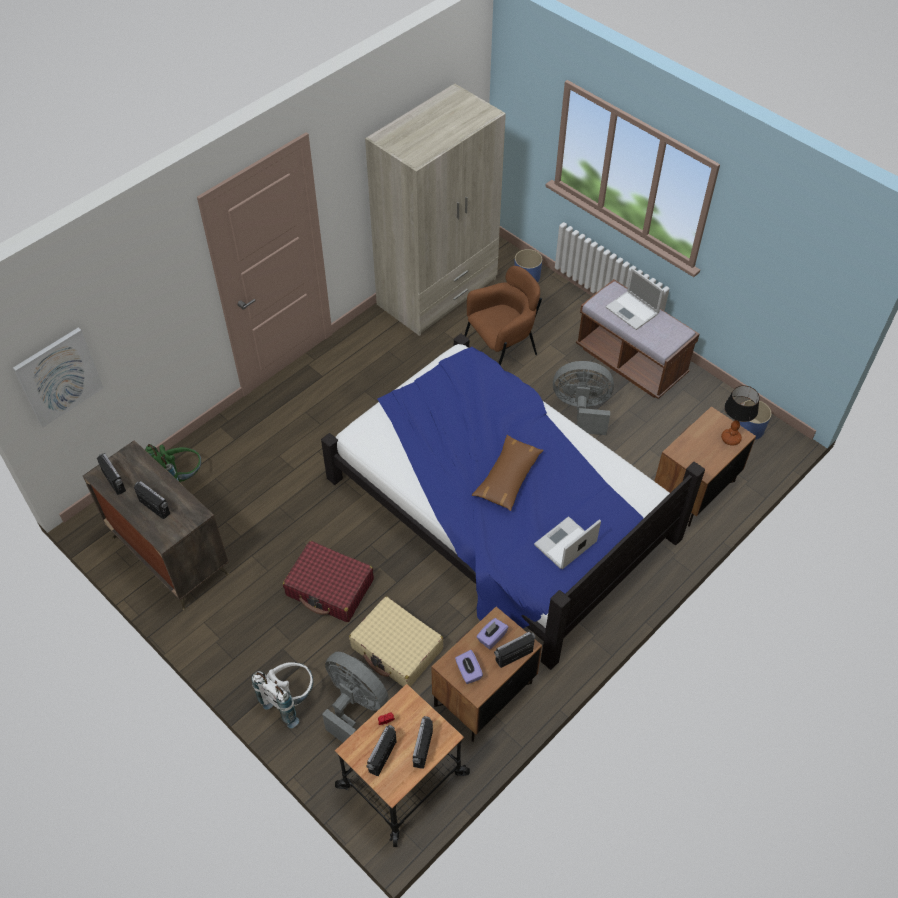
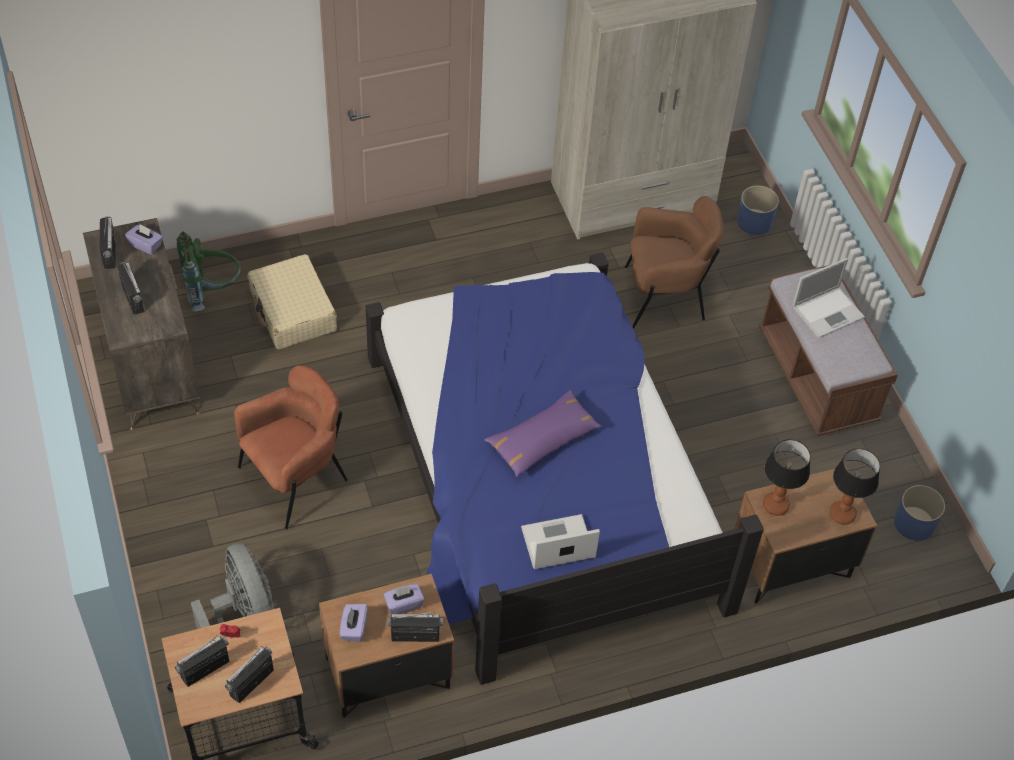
camera: 25 degrees right, 0 degrees up
(58, 376) = (96, 113): picture -> none
(139, 463) = (146, 245): none -> purple tissue box
(290, 699) = (180, 576): white backpack -> none
(330, 588) = (296, 478): red suitcase -> brown armchair
(397, 649) = (326, 578): beige suitcase -> beige suitcase (293, 311)
(508, 478) = (543, 440): brown pillow -> purple pillow
(582, 410) = (716, 409): grey fan -> none
(632, 311) = (828, 311): laptop -> laptop turned 105 degrees counterclockwise
(687, 451) = (776, 505): none -> table lamp

